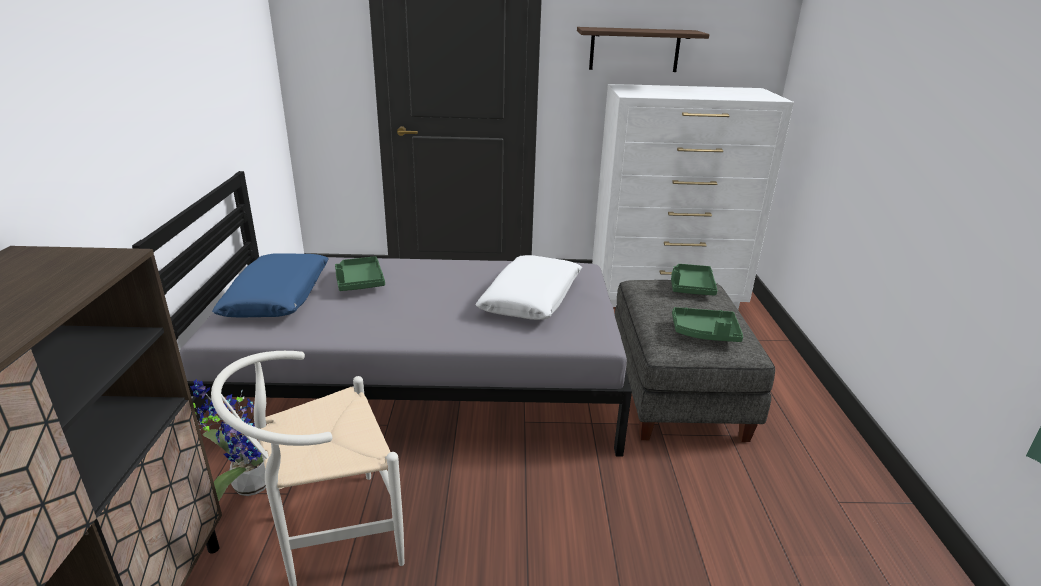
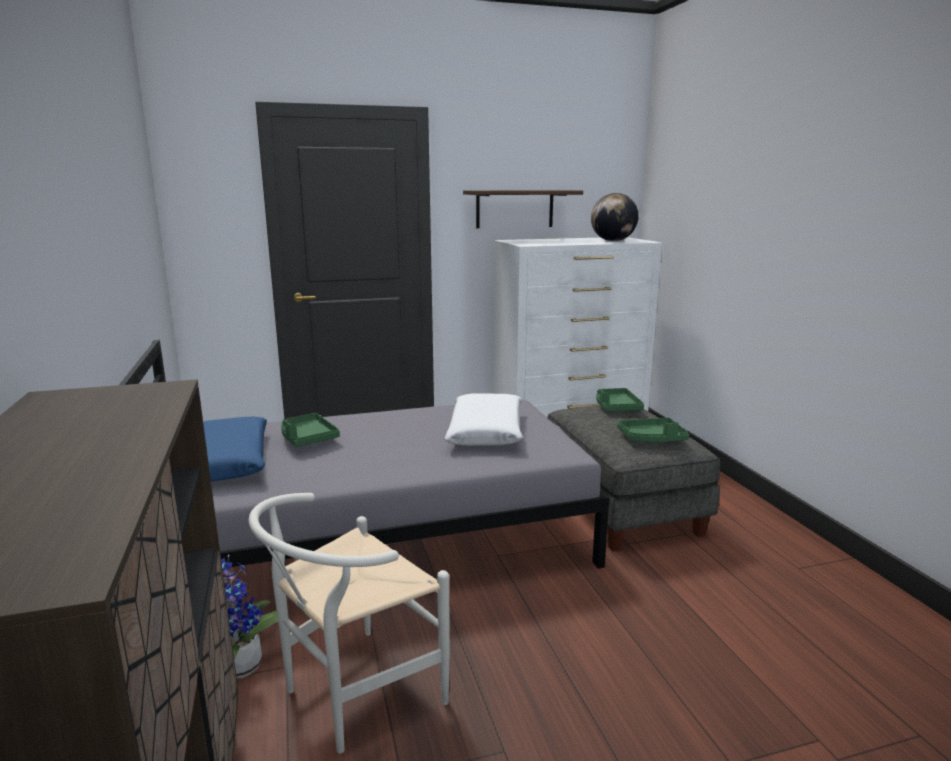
camera: 15 degrees left, 10 degrees down
(737, 95) = (613, 241): none -> globe

